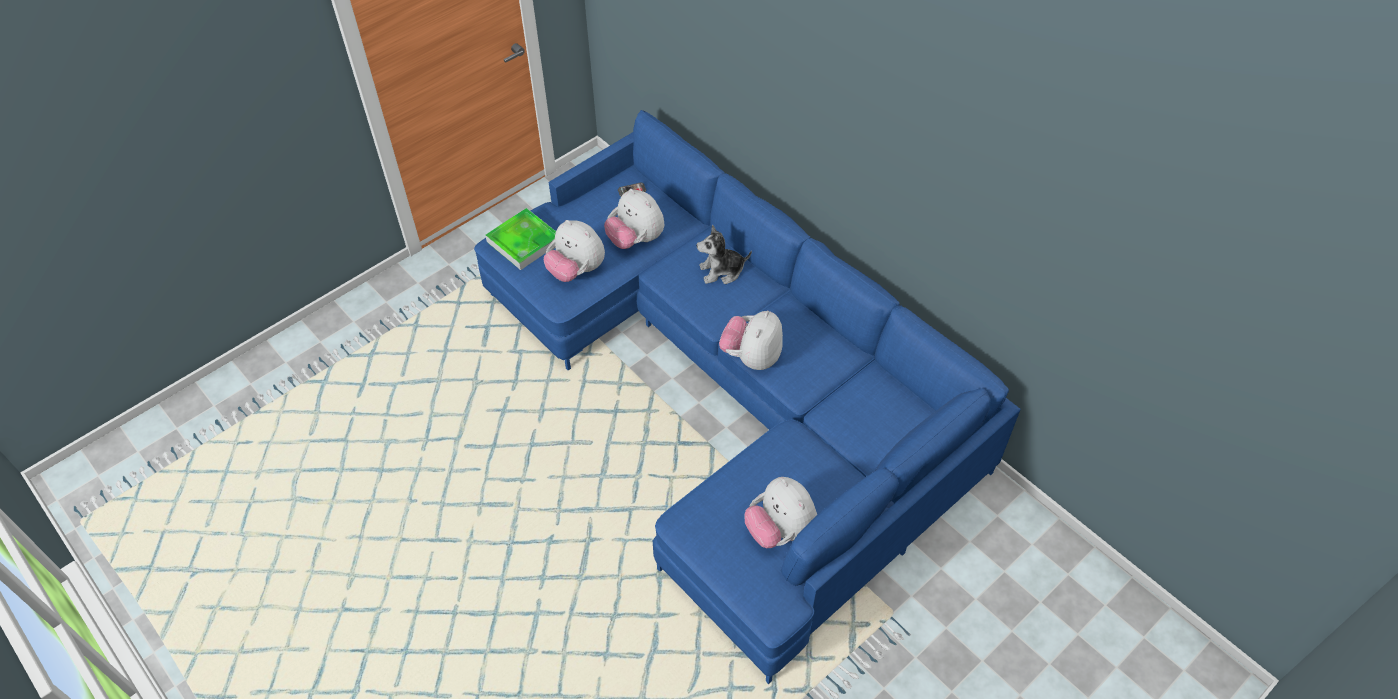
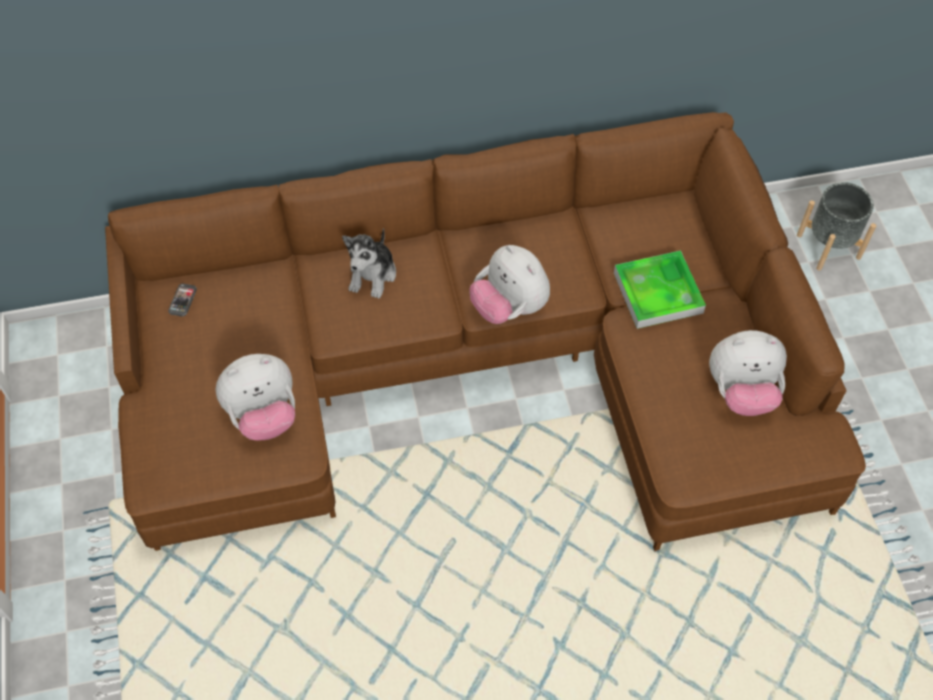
camera: 60 degrees left, 5 degrees up
(524, 242) = (173, 451): tray -> tray (658, 293)
(635, 239) = (262, 333): plush toy -> none
(736, 393) = (479, 367): blue sofa -> brown sofa
(1034, 580) = (828, 246): none -> grey planter

